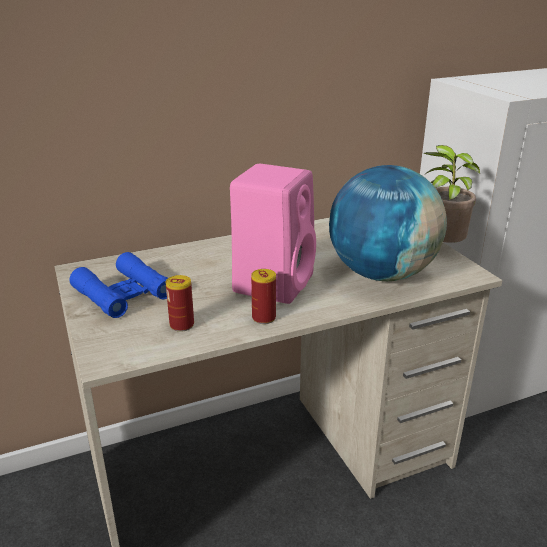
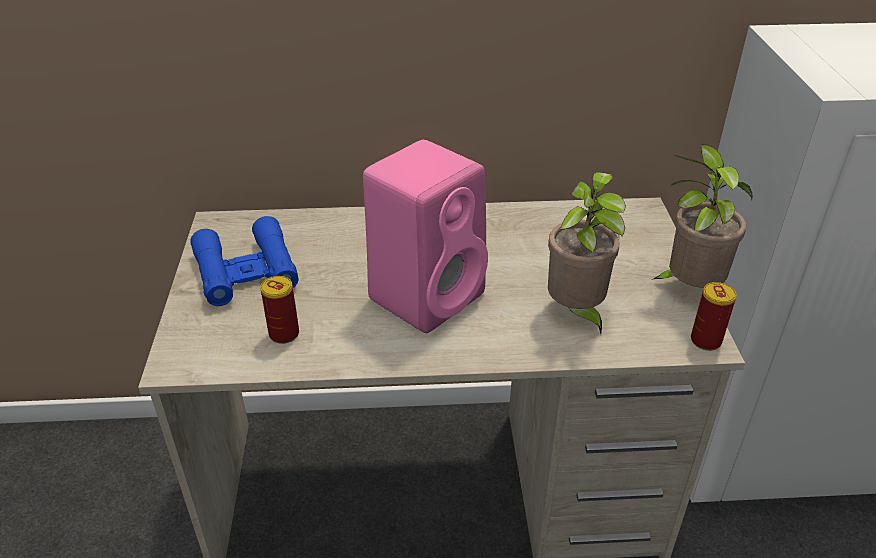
camera: 20 degrees right, 10 degrees up
(264, 318) = (383, 347): can -> can (705, 341)
(381, 274) = (576, 313): globe -> potted plant

